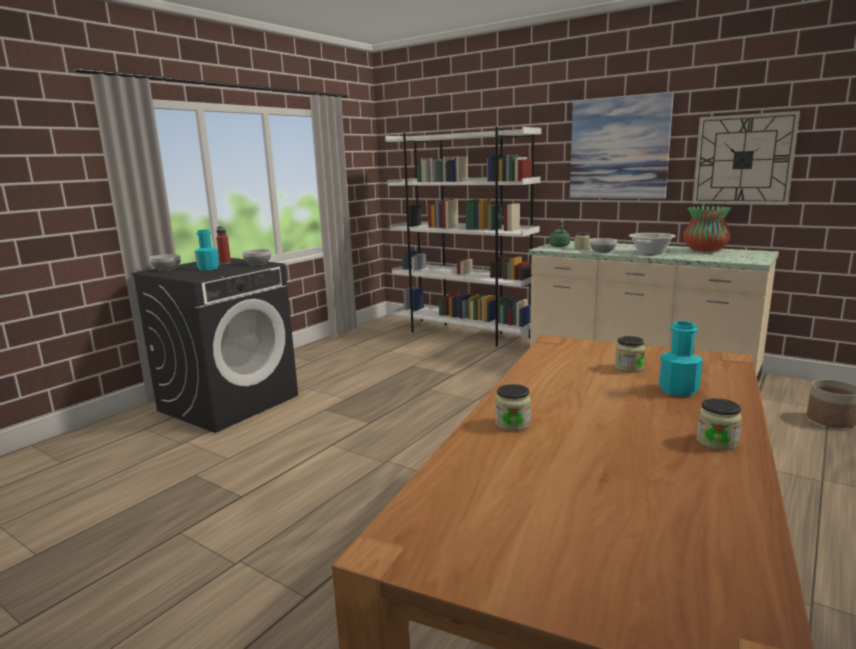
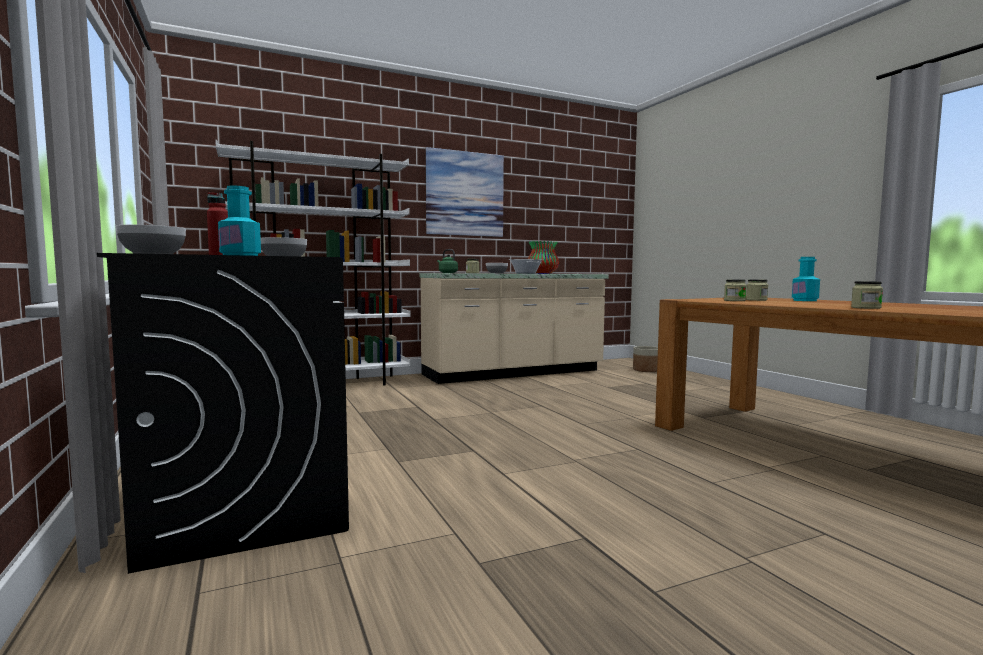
camera: 60 degrees left, 10 degrees down
(717, 441) = (892, 303): jar -> jar (734, 300)
(743, 160) = (546, 211): wall clock -> none

